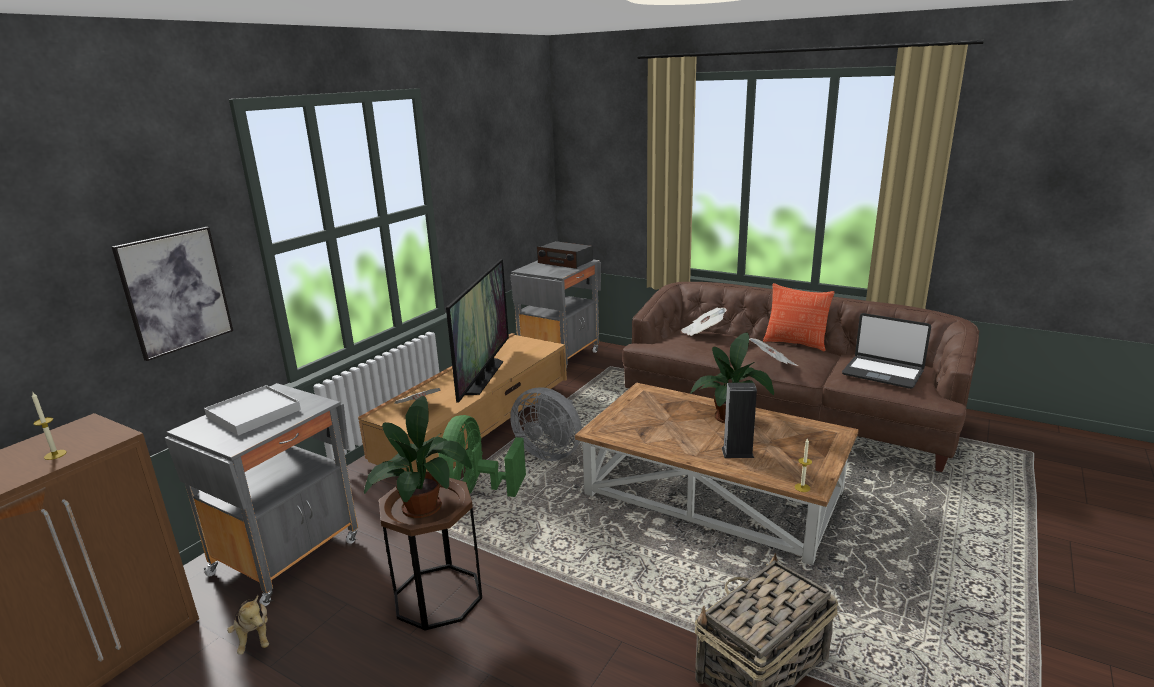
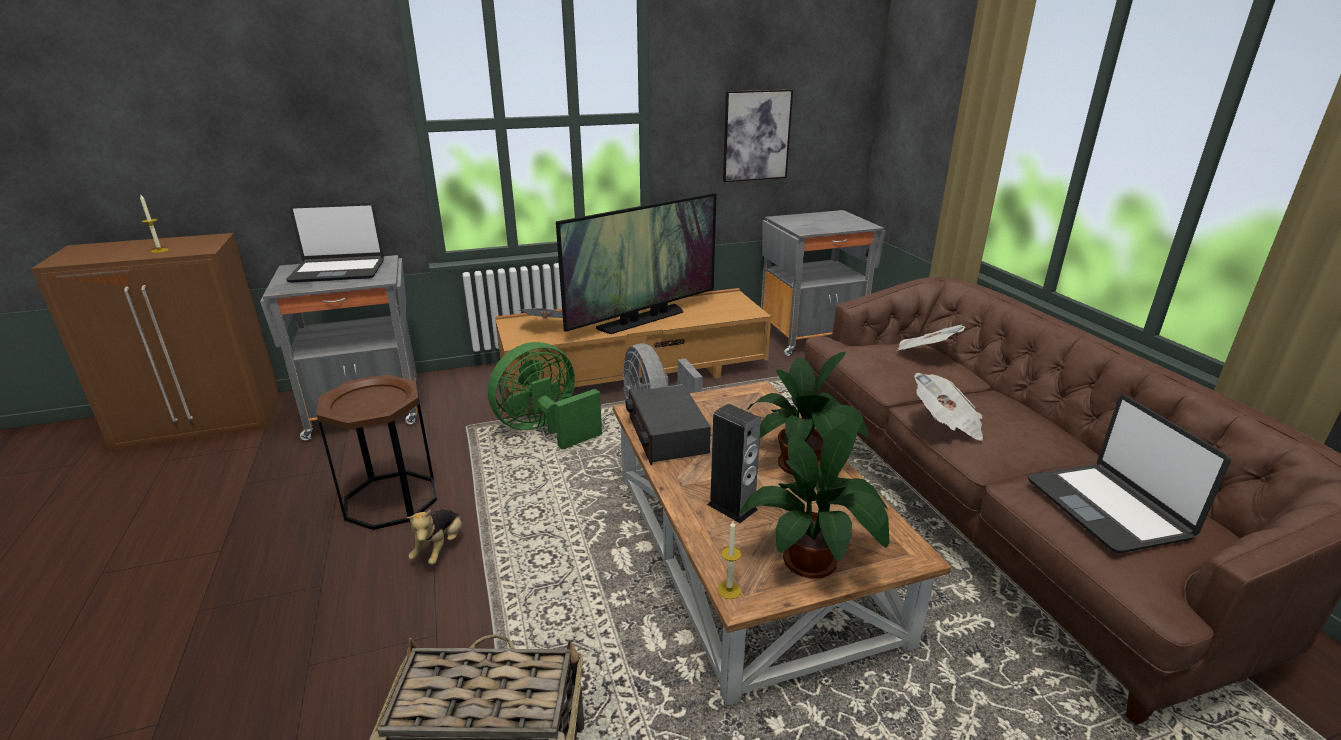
camera: 40 degrees right, 5 degrees up
(175, 291) = (319, 146): picture -> picture (756, 135)
(254, 413) = (338, 271): white tray -> laptop
(254, 637) = (268, 458): plush toy -> plush toy (440, 548)
(425, 505) = (369, 402): potted plant -> potted plant (815, 559)
(565, 262) = (839, 220): radio -> radio (666, 435)
(795, 344) = (1045, 414): orange pillow -> none

